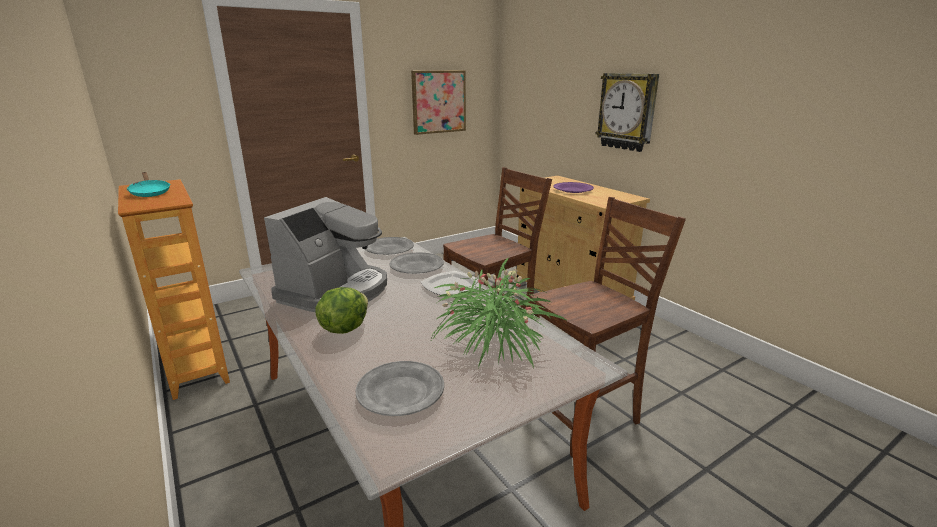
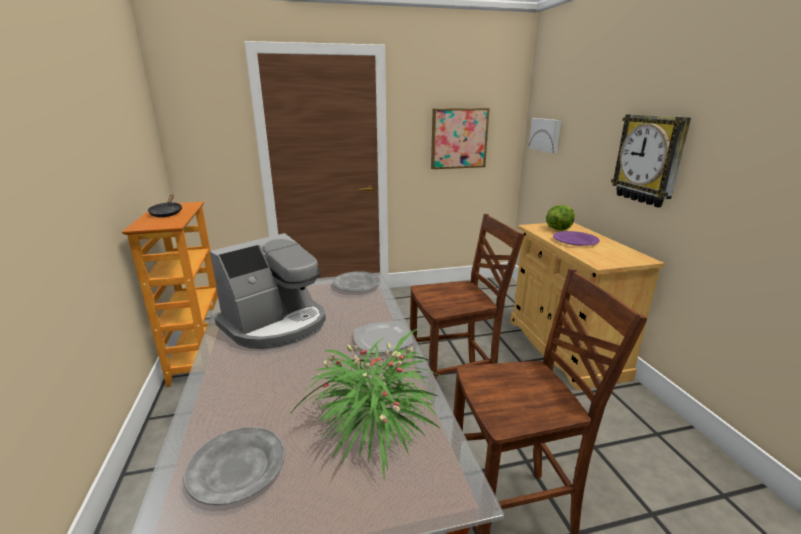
camera: 20 degrees right, 0 degrees up
(150, 193) = (167, 213): turquoise frying pan -> black frying pan
(344, 328) = (250, 370): lettuce -> lettuce (558, 229)
(417, 266) = (367, 309): grey plate -> none
(522, 96) = (545, 135): none -> picture

